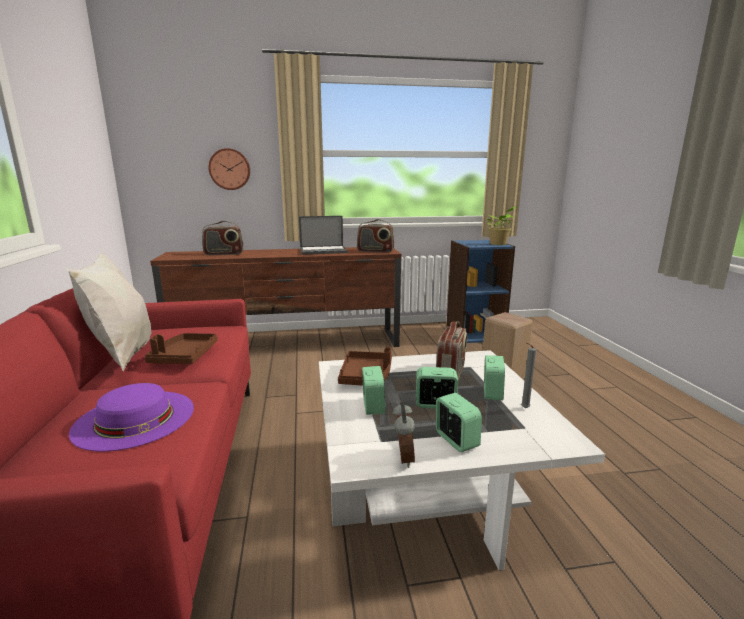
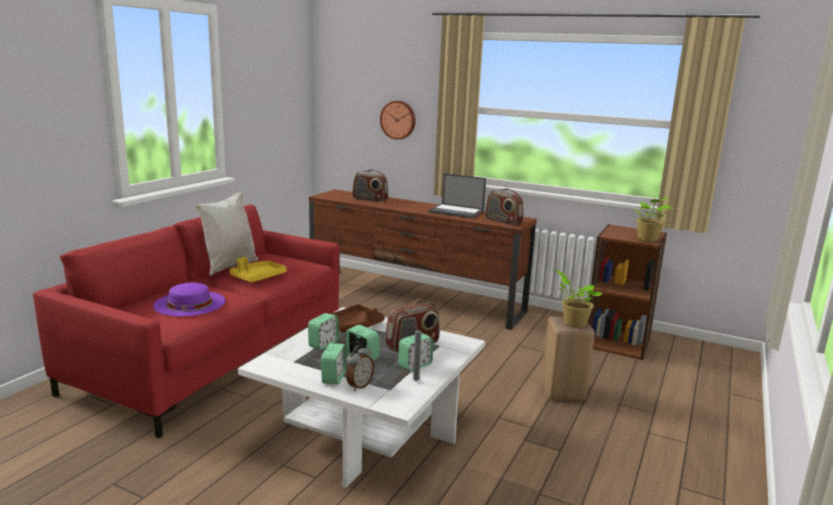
camera: 35 degrees right, 0 degrees up
(184, 357) = (258, 277): brown tray -> yellow tray
(403, 458) = (289, 373): alarm clock -> alarm clock (359, 385)
(474, 334) = (617, 342): blue bookcase -> brown bookcase
(511, 318) = (573, 323): none -> potted plant

